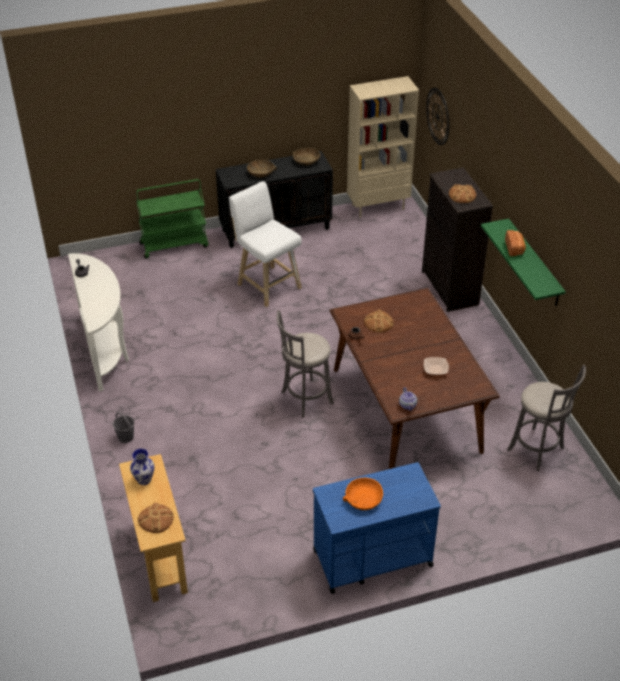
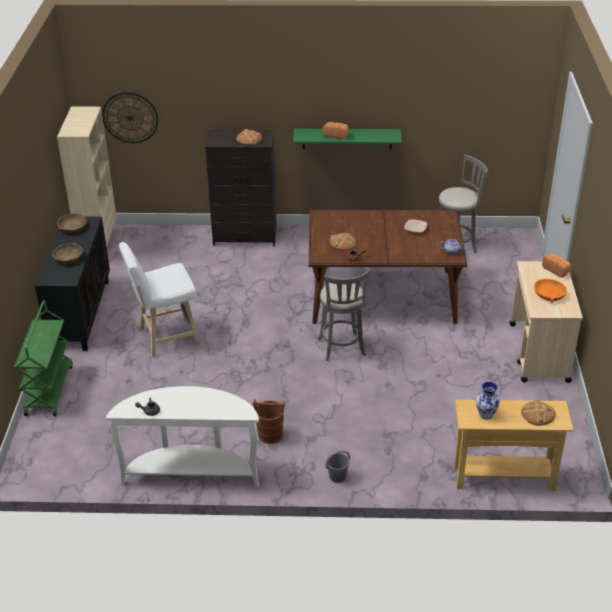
camera: 70 degrees left, 5 degrees down
(165, 381) = (270, 435): none -> brown bucket
(371, 558) = (539, 353): blue cart -> beige cart
(417, 499) = (557, 270): none -> bread

